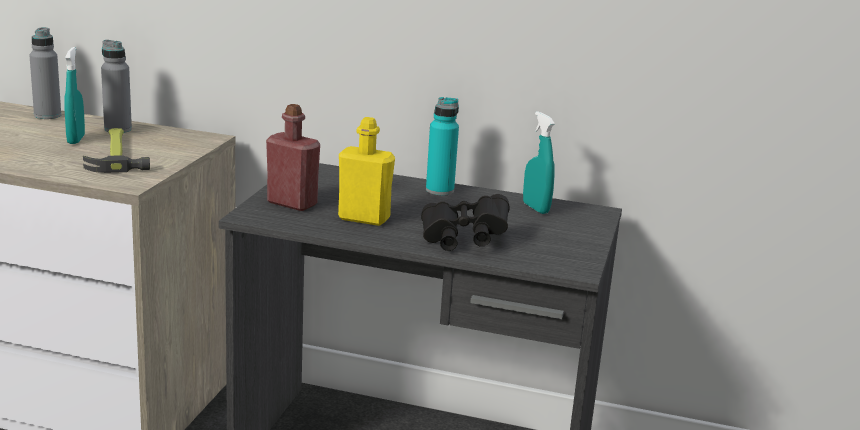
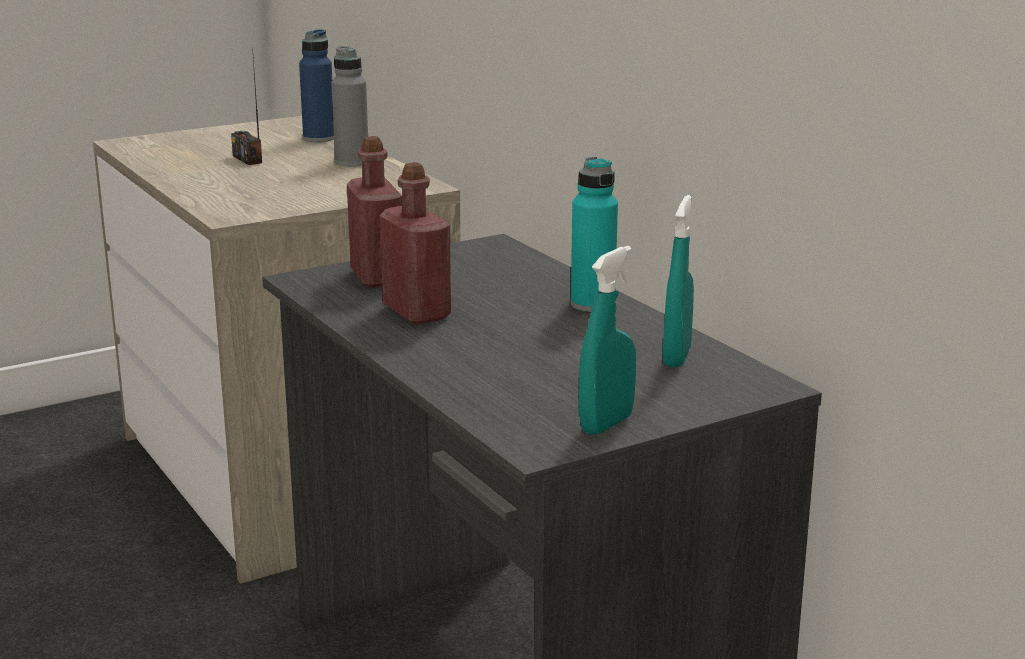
camera: 45 degrees right, 0 degrees up
(32, 140) = (247, 159): none -> radio
(47, 115) = (319, 138): grey bottle -> blue bottle
(76, 139) = (288, 165): turquoise spray bottle -> turquoise spray bottle (606, 424)
(116, 153) = (291, 185): hammer -> none
(364, 218) = (417, 312): yellow bottle -> red bottle
(463, 240) = (476, 367): black binoculars -> none

